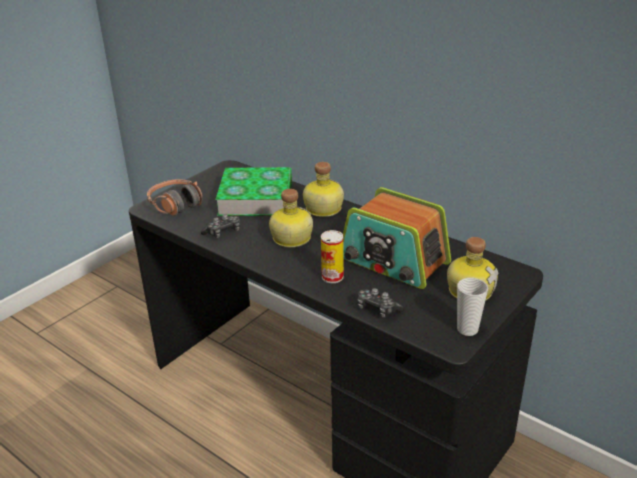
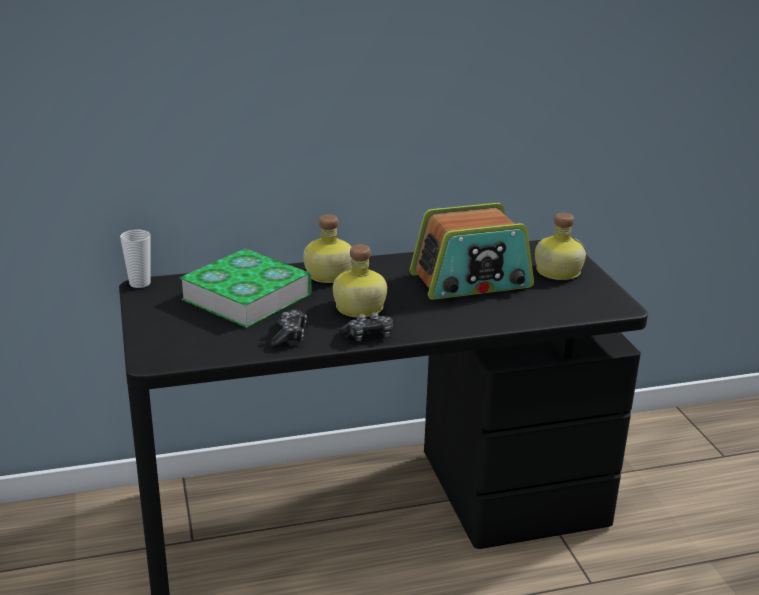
camera: 55 degrees left, 5 degrees down
(176, 204) = (177, 341): headphones -> none
(332, 276) = (458, 314): can -> none
(377, 309) = (536, 315): game controller -> game controller (369, 335)
(467, 329) = (608, 293): cup -> cup (140, 283)

